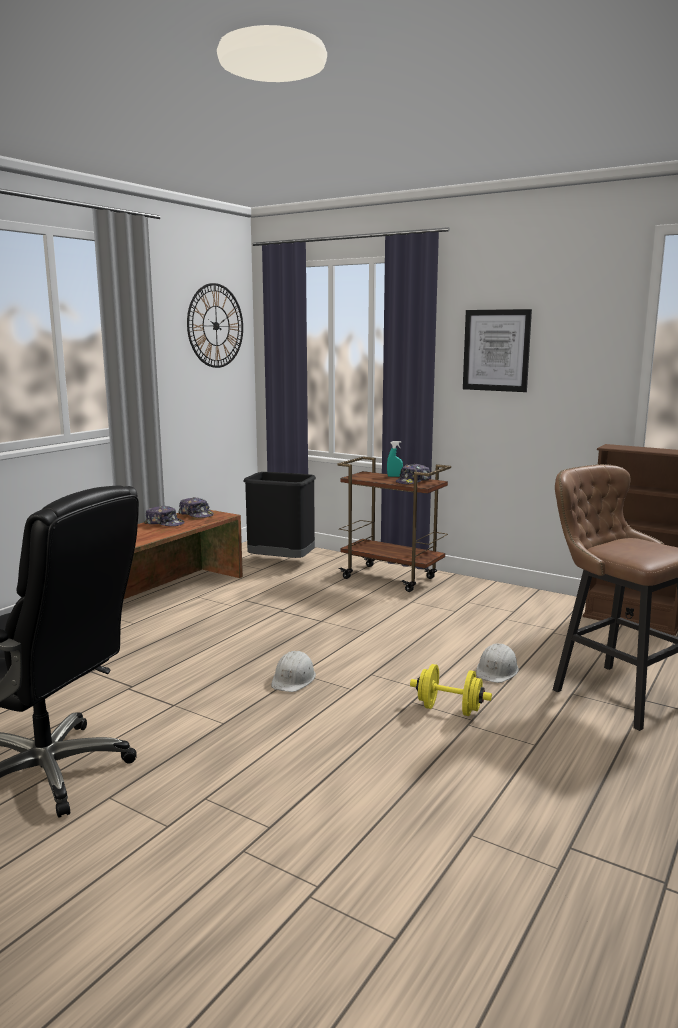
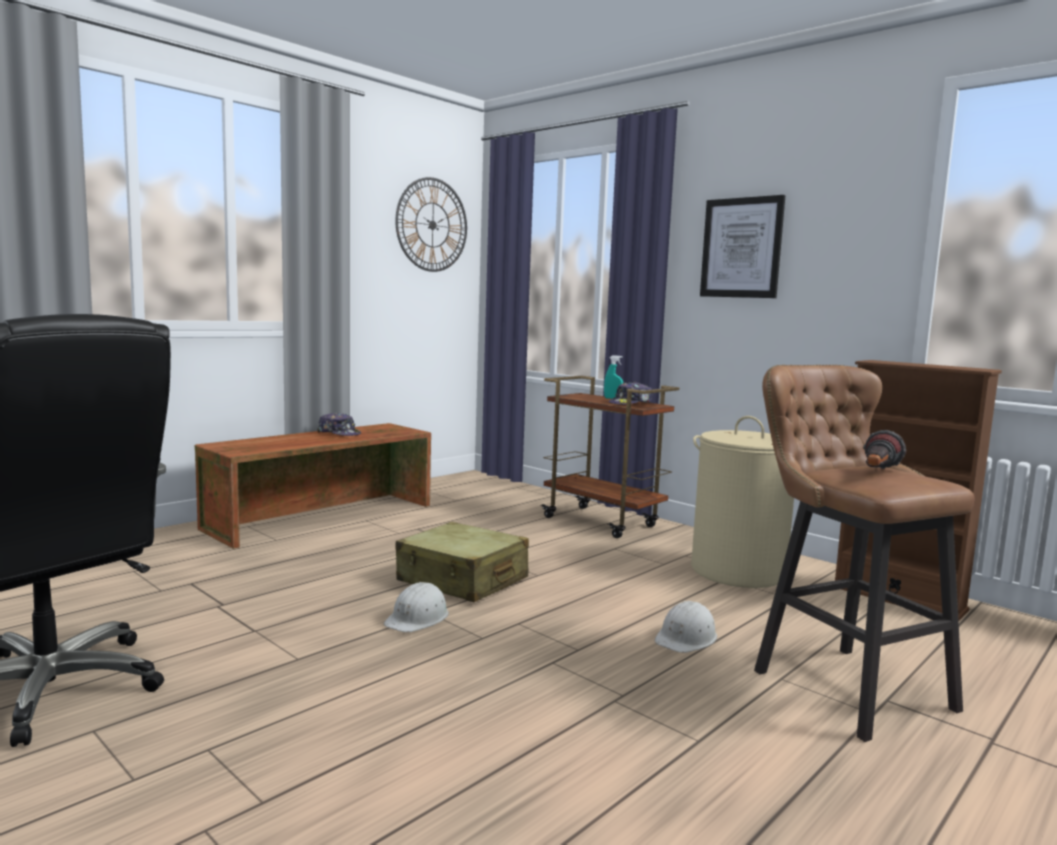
camera: 10 degrees right, 5 degrees down
(196, 514) = (381, 428): cap -> none
(282, 562) = (483, 496): black trash can -> none
(309, 643) = (462, 580): none -> beige suitcase
(449, 709) = (598, 678): yellow dumbbell -> none
(512, 611) = (738, 571): none -> beige laundry basket
(636, 547) = (877, 474): none -> flashlight

